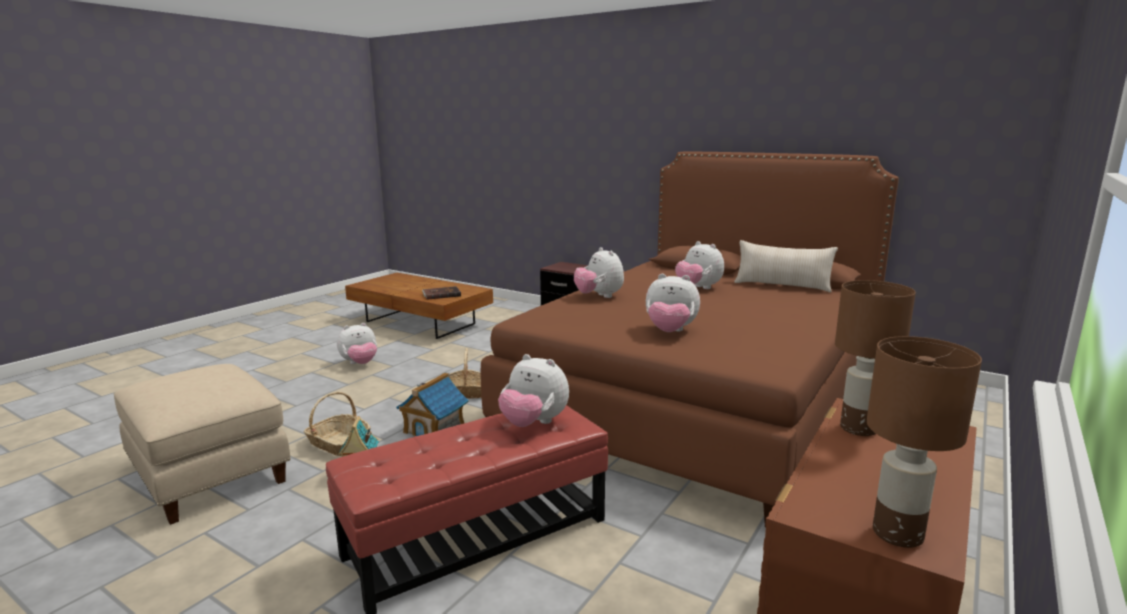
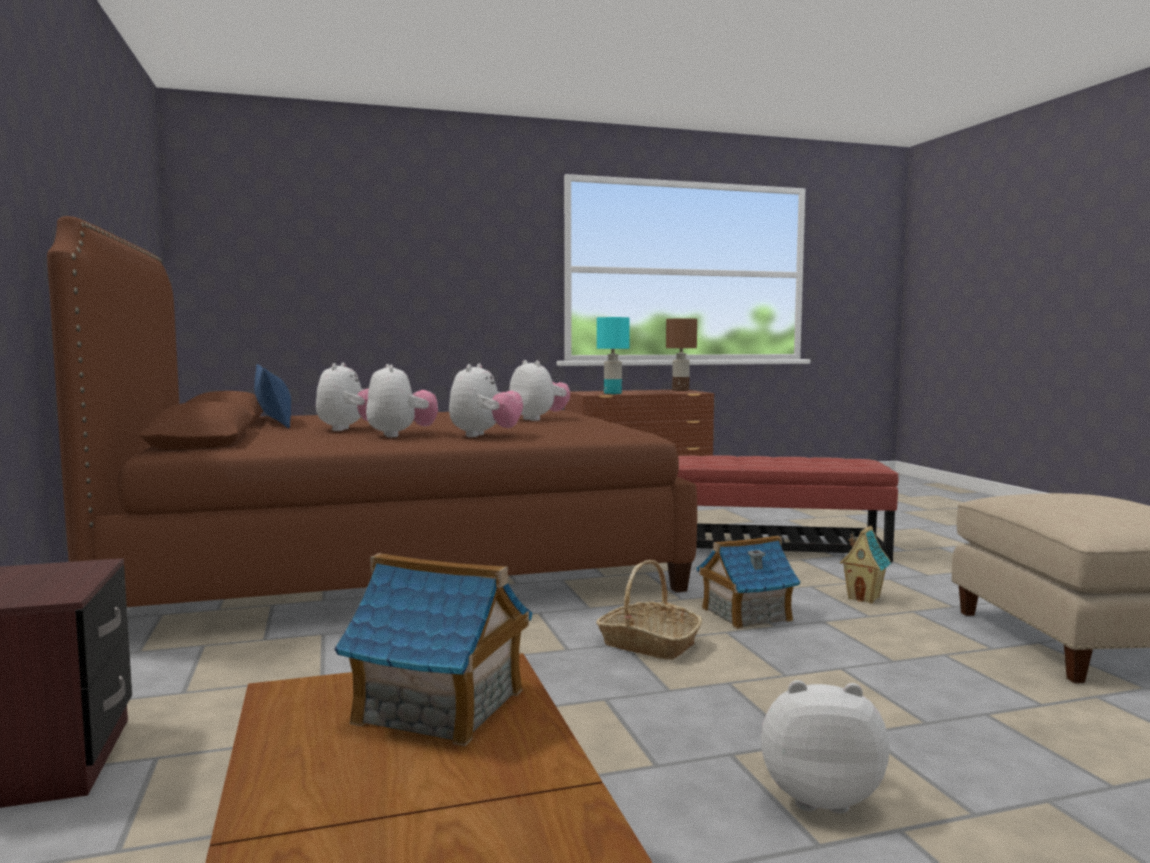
camera: 140 degrees left, 10 degrees down
(338, 443) = (892, 632): basket -> none
(441, 294) = (440, 707): brown book -> toy house
(534, 423) = (718, 460): plush toy -> plush toy (401, 435)
(782, 286) = (273, 422): beige pillow -> blue pillow
(857, 428) = (612, 393): brown table lamp -> turquoise table lamp

